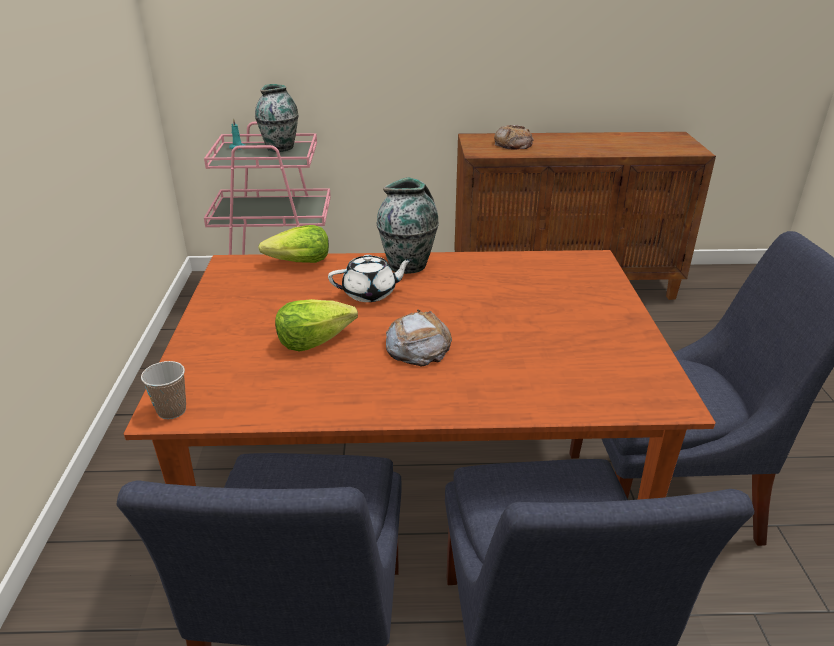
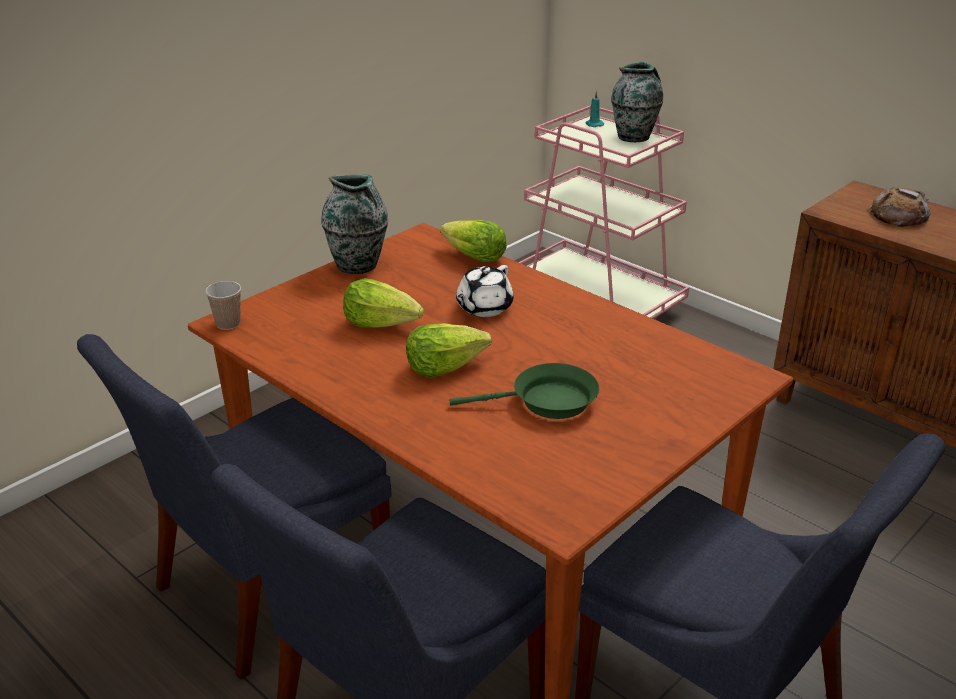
camera: 45 degrees right, 0 degrees up
(370, 293) = (483, 308): white teapot -> white teapot turned 90 degrees clockwise
(408, 265) = (557, 299): vase -> vase (358, 266)
(417, 346) = (444, 366): bread -> lettuce
(524, 332) = (547, 402): none -> green frying pan

